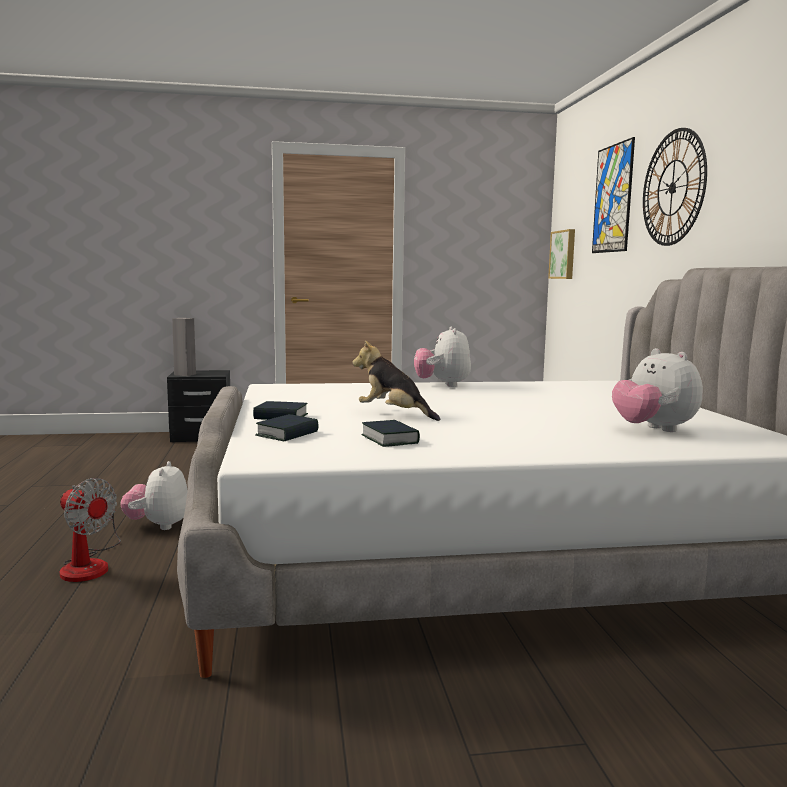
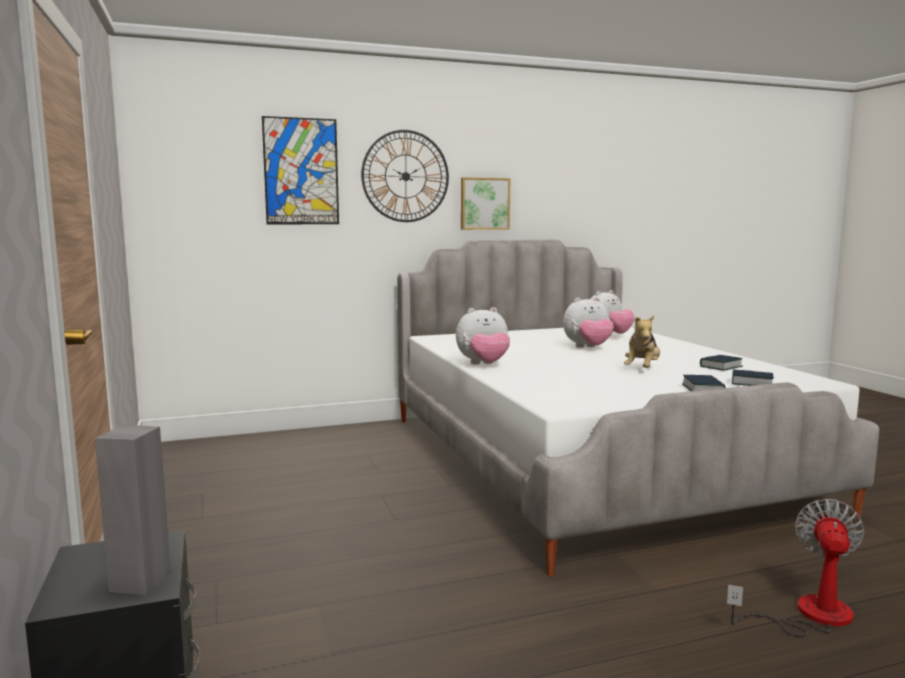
camera: 100 degrees left, 0 degrees up
(158, 525) = (675, 607): plush toy -> plush toy (588, 348)
(563, 254) = (181, 224): picture -> picture (484, 204)

